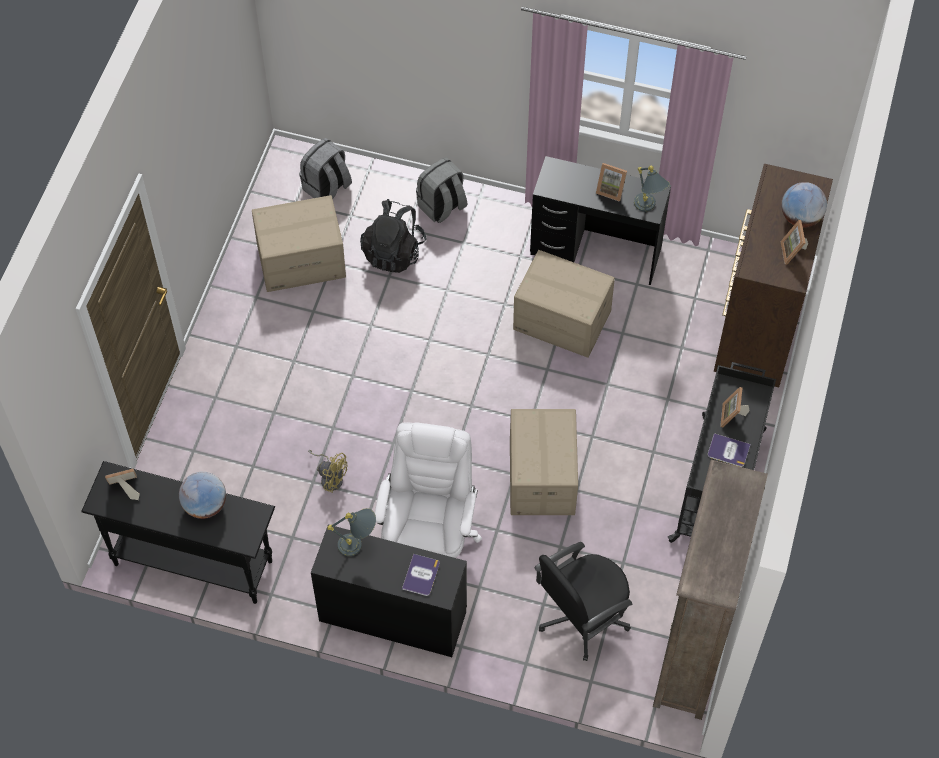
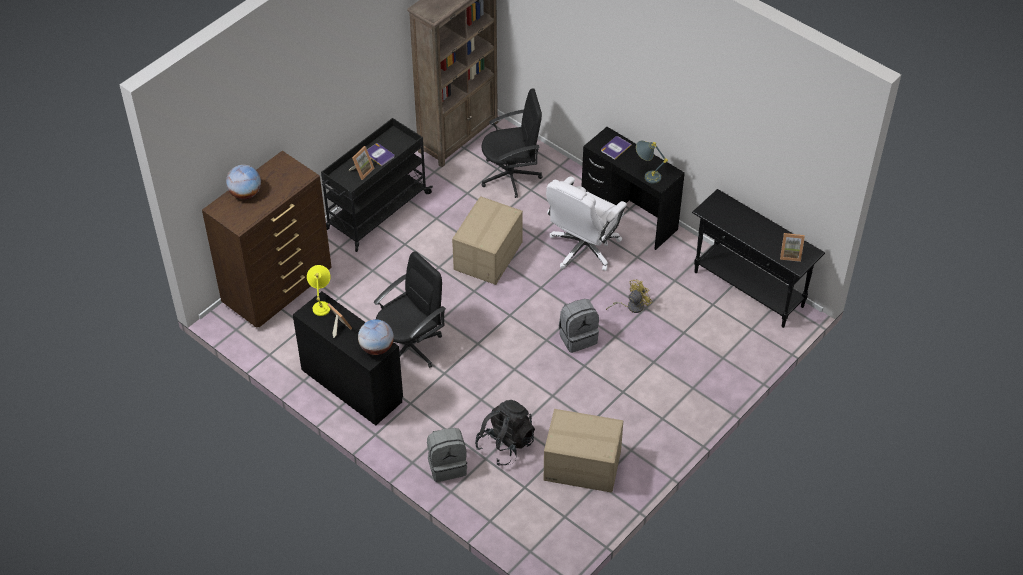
camera: 155 degrees left, 10 degrees down
(205, 505) = (739, 226): globe -> globe (376, 348)
(327, 187) = (532, 519): grey backpack -> grey backpack (577, 337)
(330, 477) = (631, 306): yellow fan -> yellow fan turned 90 degrees clockwise
(561, 320) = (410, 346): cardboard box -> black office chair
(648, 209) = (322, 303): grey table lamp -> yellow table lamp
(793, 252) = (268, 175): picture frame -> none

